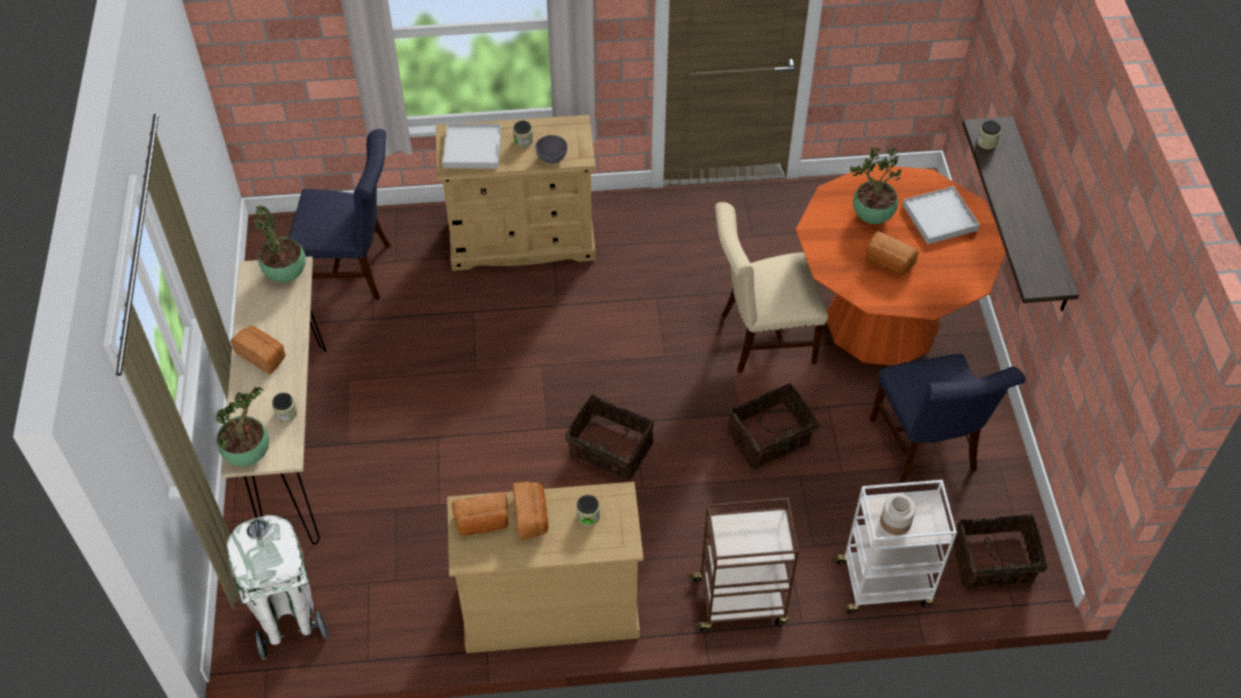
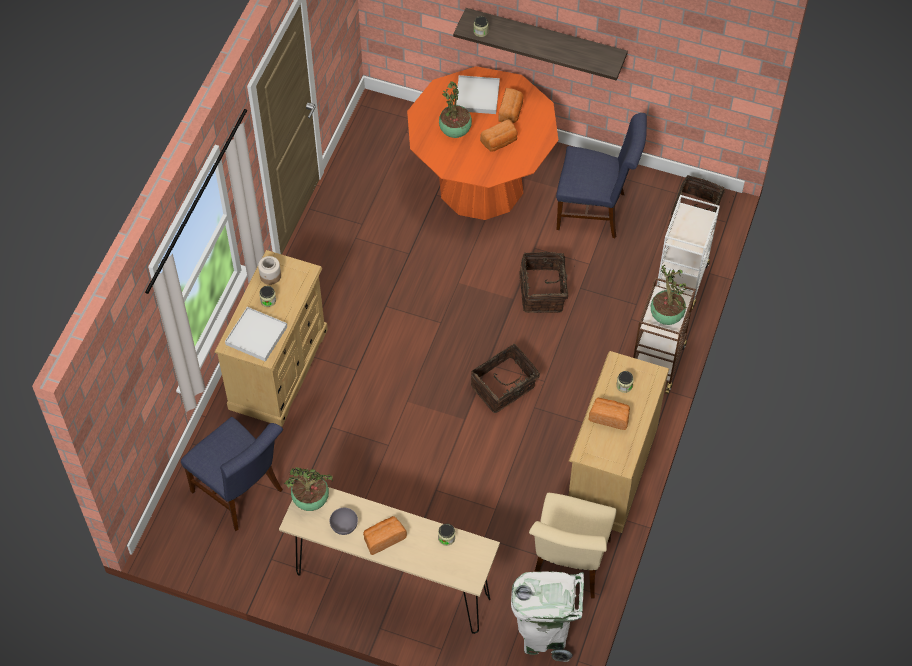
camera: 65 degrees left, 5 degrees up
(249, 454) = (470, 571): potted plant -> potted plant (665, 316)
(354, 270) = (241, 493): blue chair -> blue chair turned 105 degrees clockwise
(482, 523) = (601, 446): bread -> bread (511, 112)
(551, 158) = (297, 289): grey bowl -> grey bowl (344, 527)
(761, 338) = (457, 259): beige chair -> beige chair (568, 566)
(895, 522) = (691, 234): jar -> jar (270, 276)

